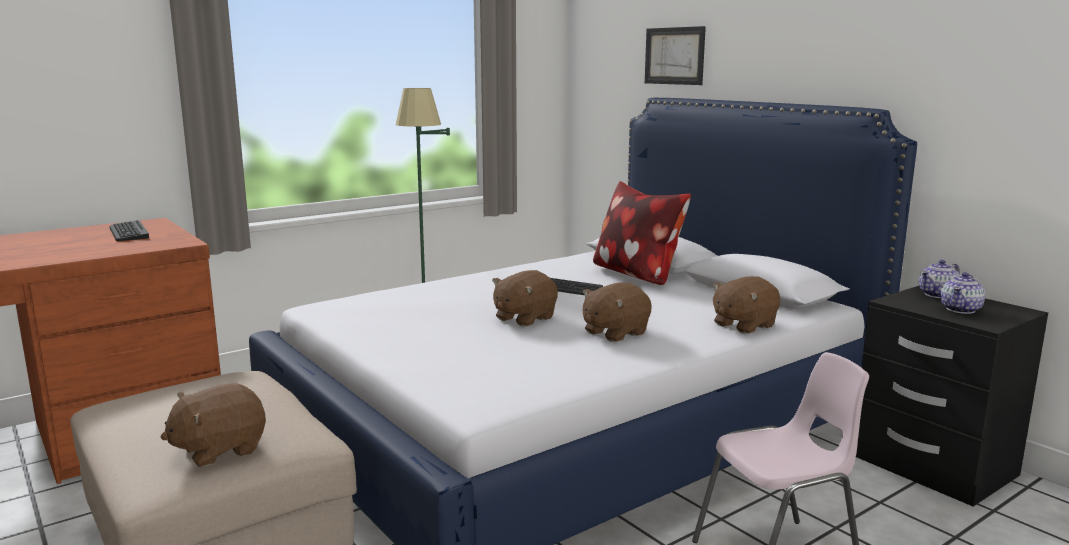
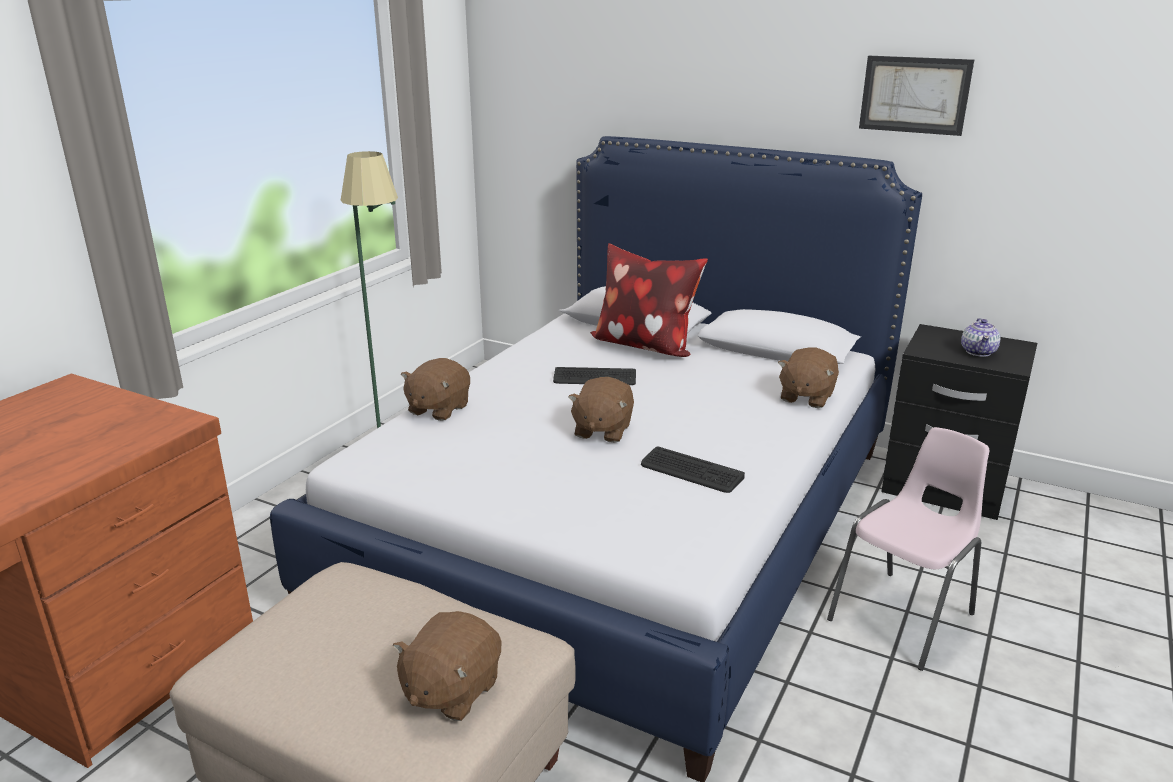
camera: 25 degrees left, 10 degrees up
(128, 232) = (65, 414): keyboard -> keyboard (691, 471)
(614, 333) = (708, 432): brown plush toy -> brown plush toy (438, 409)
(674, 56) = (624, 87): picture -> picture (914, 95)
(938, 295) = (945, 336): teapot -> none

